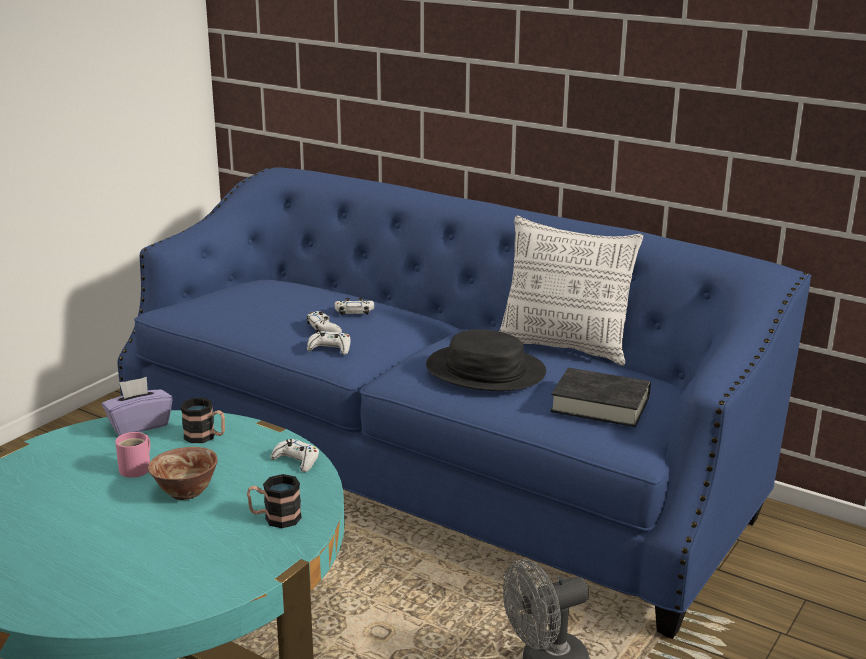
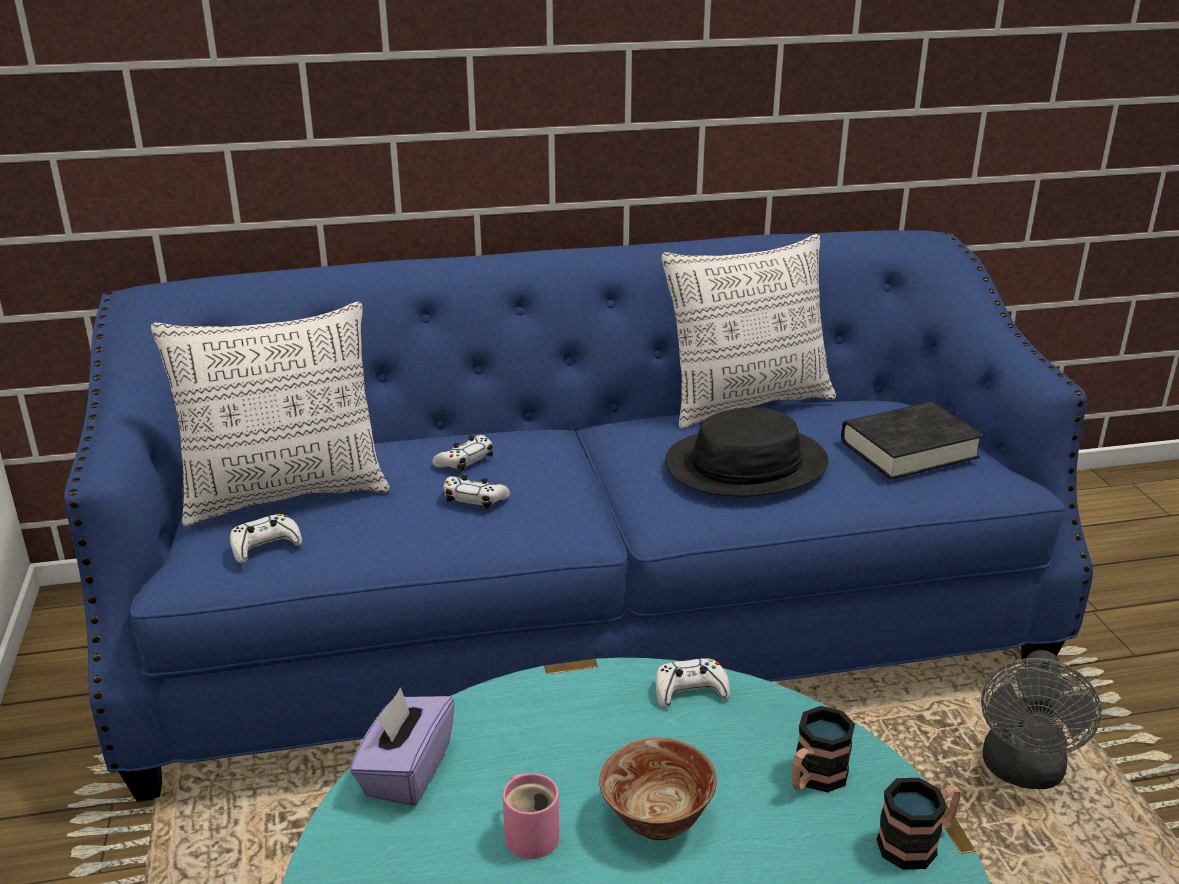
camera: 45 degrees left, 5 degrees up
(205, 437) = (527, 730): mug -> mug (917, 843)
(255, 295) = (286, 495): none -> pillow
(330, 348) = (532, 520): white game controller -> white game controller (265, 546)

